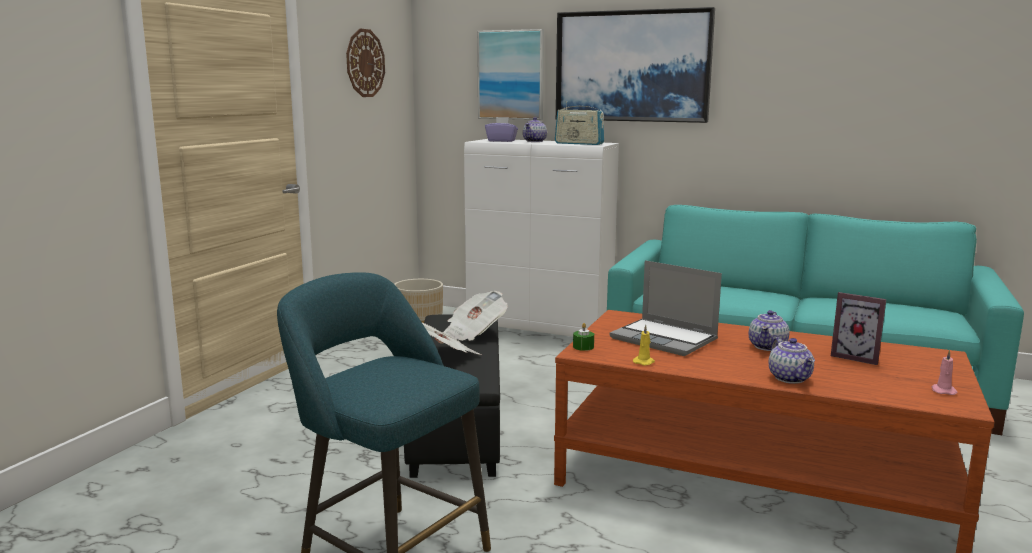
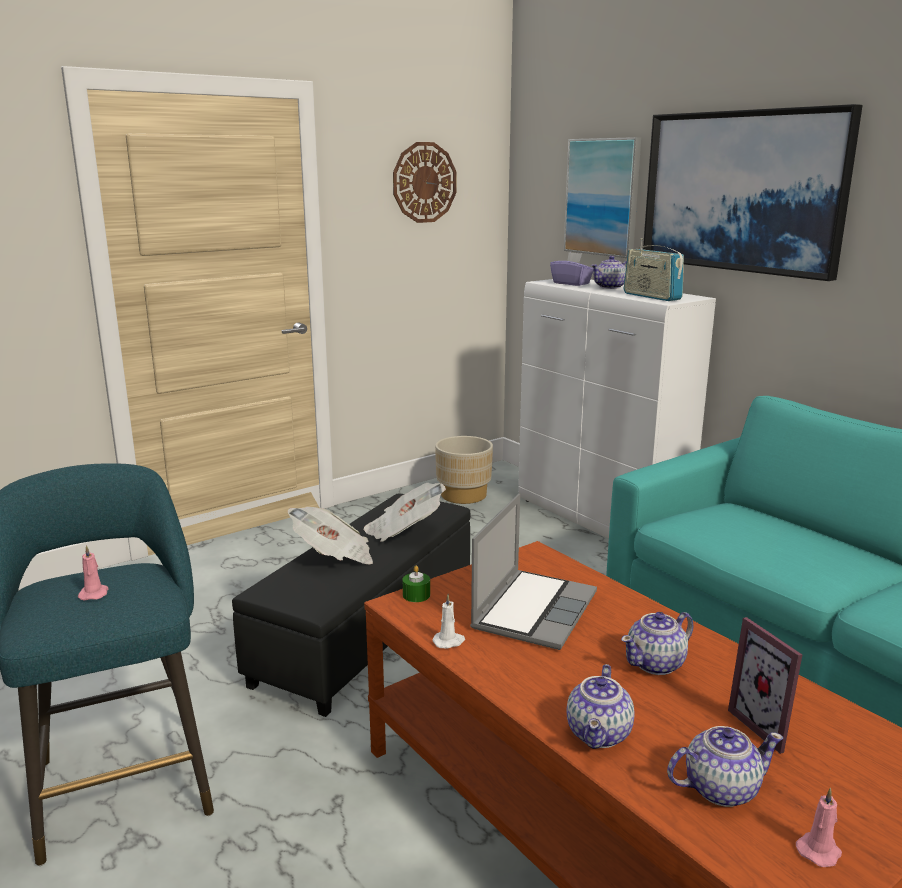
camera: 30 degrees right, 5 degrees up
(391, 375) = (94, 593): none -> pink candle
(644, 362) = (449, 641): yellow candle -> white candle
(665, 339) = (533, 610): laptop -> laptop turned 135 degrees counterclockwise
(874, 383) = (719, 788): none -> teapot

